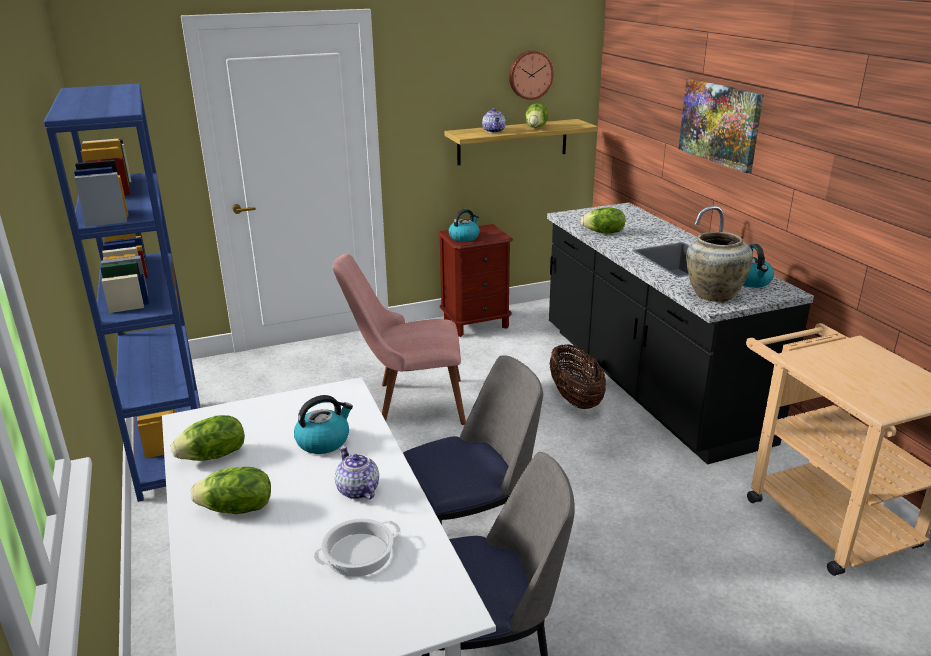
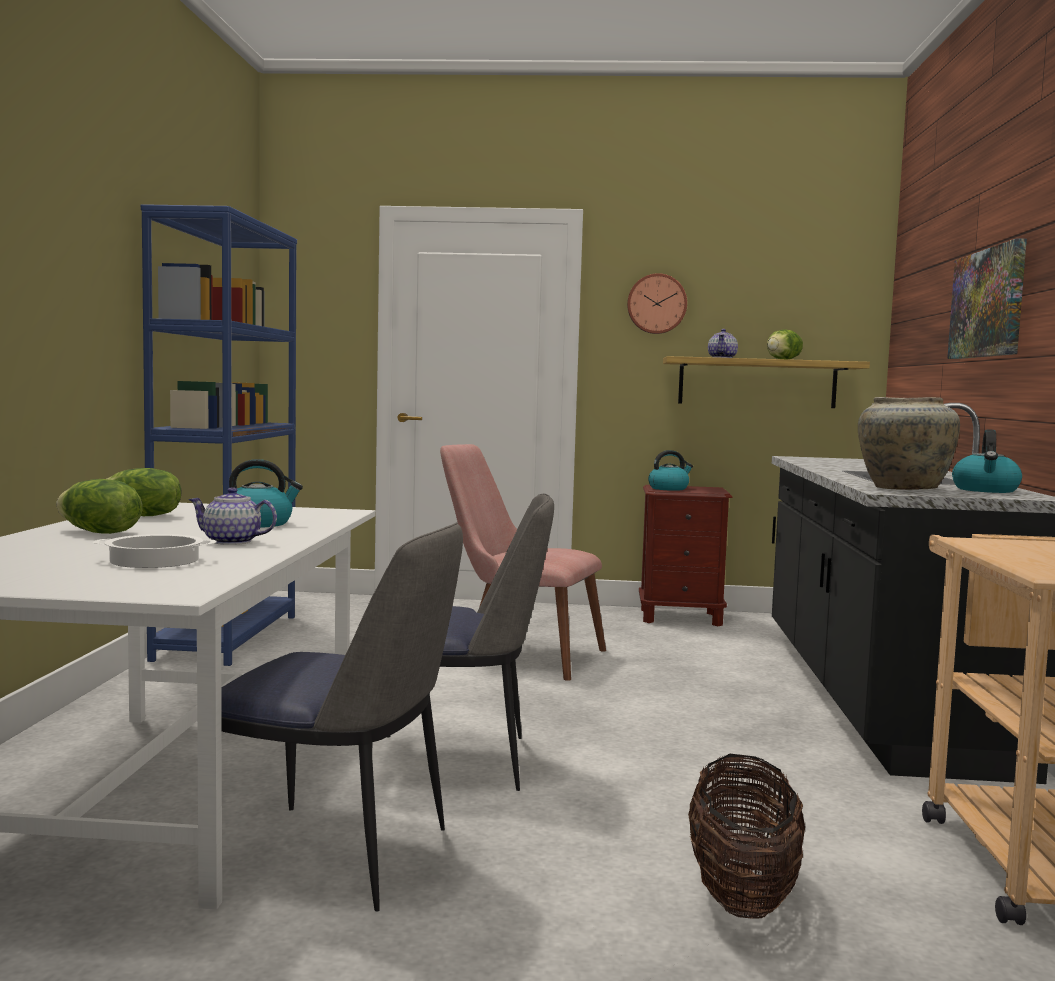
camera: 25 degrees right, 20 degrees down
(358, 490) = (232, 542): teapot -> teapot turned 75 degrees counterclockwise
(530, 74) = (785, 299): wall clock -> wall clock (656, 304)
(575, 399) = (746, 688): basket -> basket (741, 893)
(604, 232) = (824, 464): lettuce -> none

